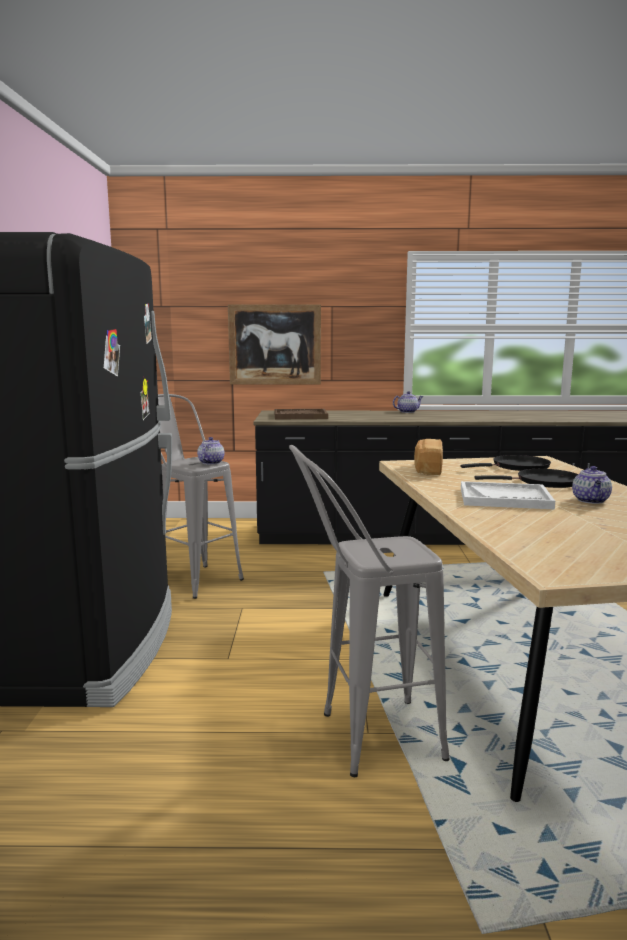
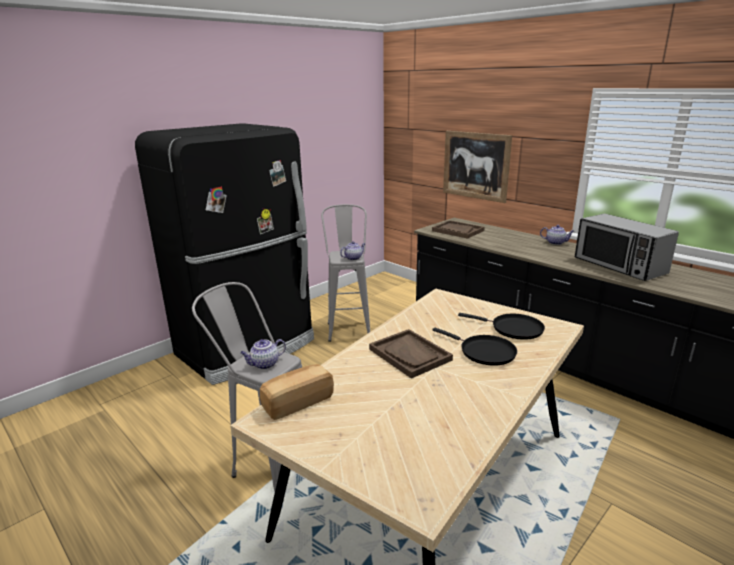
camera: 45 degrees right, 10 degrees up
(427, 469) = (441, 308): bread -> bread (297, 402)
(492, 415) = (619, 266): none -> microwave
(505, 498) = (410, 354): white tray -> brown tray
(591, 501) = (461, 383): teapot -> teapot (264, 364)

